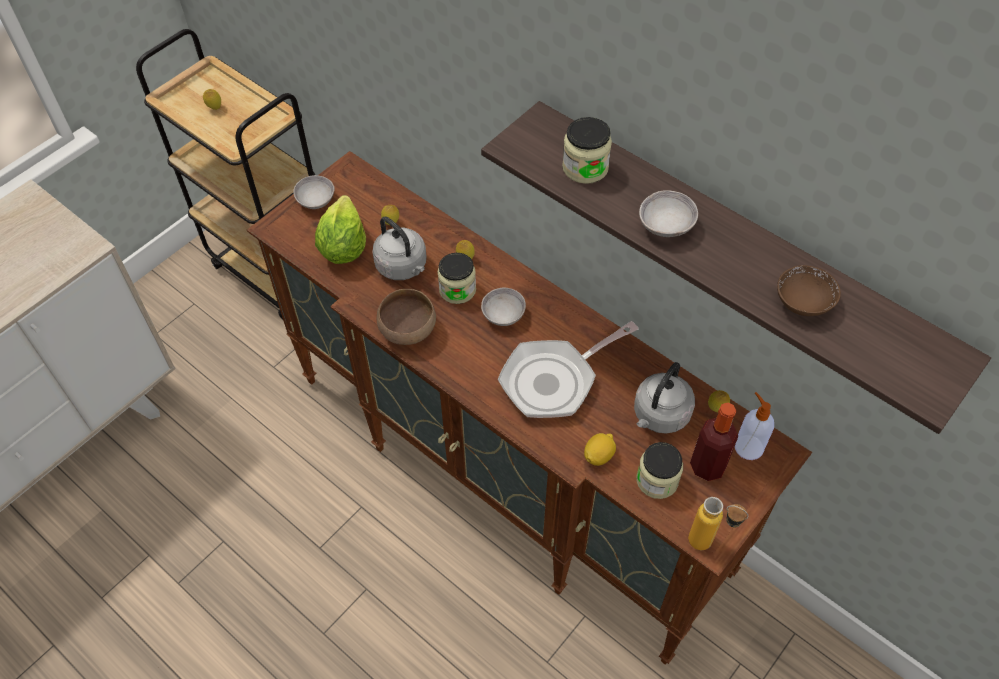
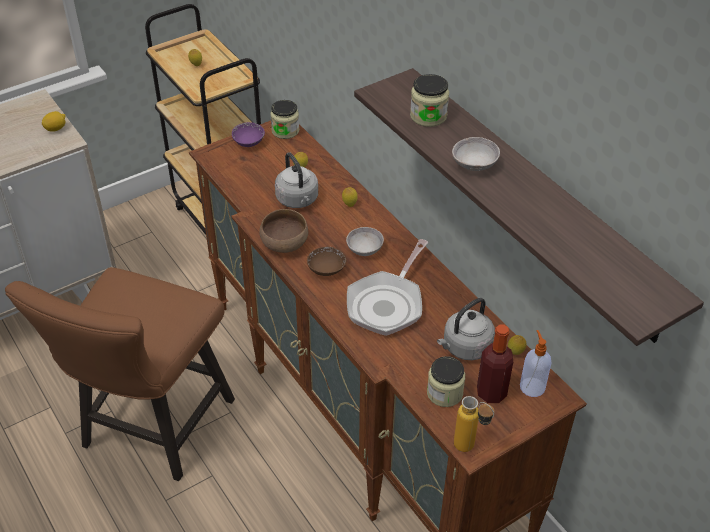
camera: 15 degrees right, 10 degrees down
(278, 553) = (151, 430): none -> brown chair
(316, 200) = (248, 142): grey bowl -> purple bowl
(343, 247) = (257, 177): lettuce -> none
(457, 290) = (335, 224): jar -> jar (285, 131)
(554, 380) = (387, 304): frying pan -> frying pan turned 45 degrees counterclockwise
(599, 455) = (403, 364): lemon -> lemon (56, 128)
(803, 302) = (562, 234): brown bowl -> brown bowl (326, 269)

